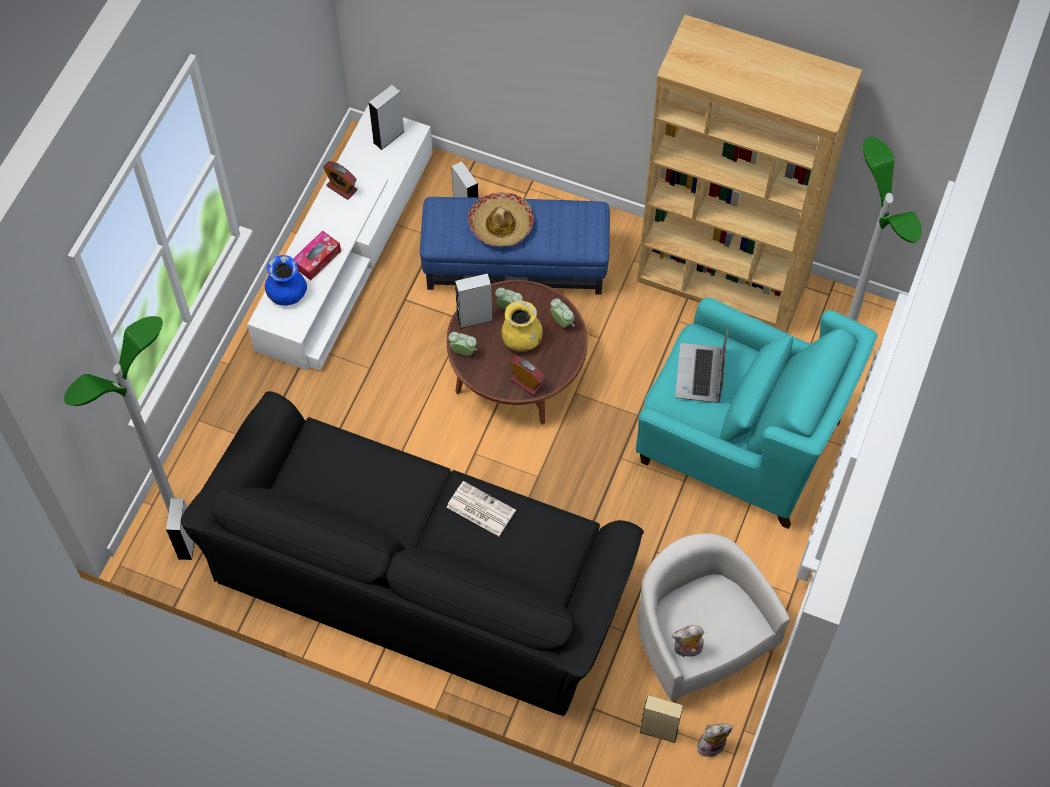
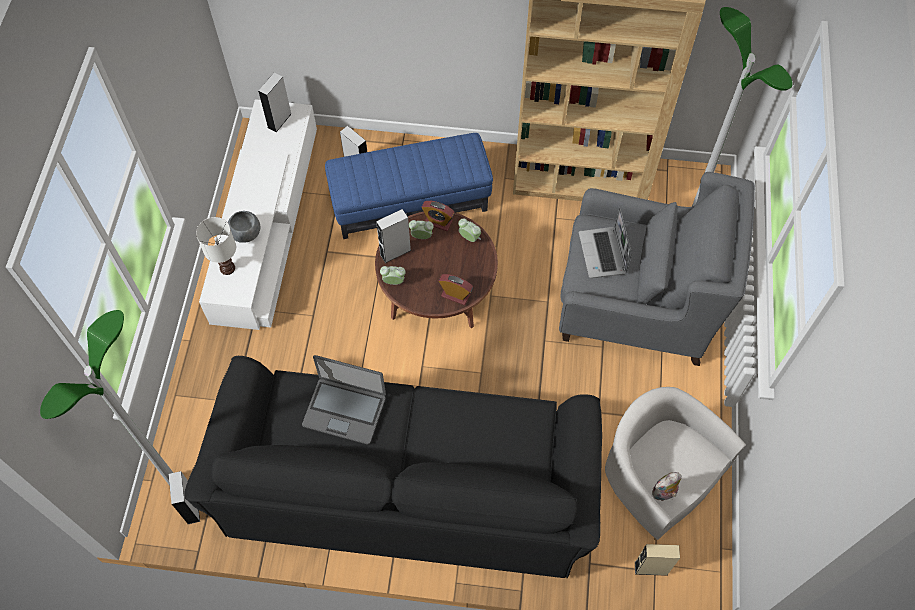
camera: 15 degrees left, 0 degrees up
(287, 294) = (227, 268): blue vase -> white table lamp
(317, 259) = (246, 233): tissue box -> grey bowl
(342, 188) = (251, 170): alarm clock -> alarm clock (438, 222)
(369, 477) = (345, 410): none -> laptop
(480, 509) = (450, 415): newspaper -> none
(501, 225) = (396, 169): hat -> none
(521, 339) = (440, 260): yellow vase -> none
(711, 744) = (698, 568): plush toy -> none
(740, 441) = (636, 303): turquoise armchair -> grey armchair

